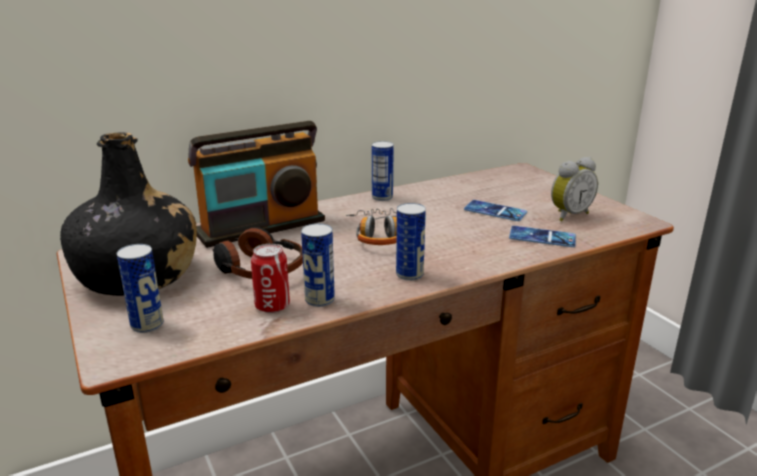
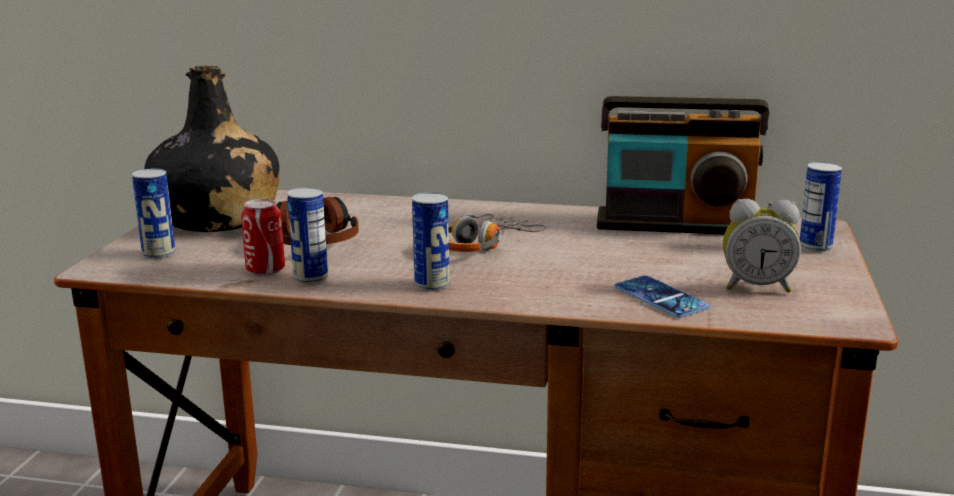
camera: 40 degrees right, 5 degrees down
(261, 227) = (385, 209): radio -> radio (677, 225)
(382, 197) = (562, 213): can -> can (815, 247)
(495, 211) = (665, 258): phone -> none

